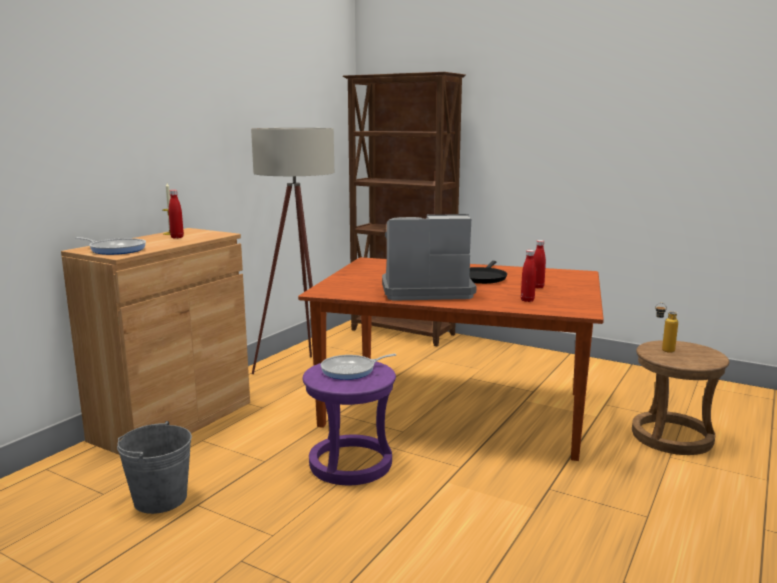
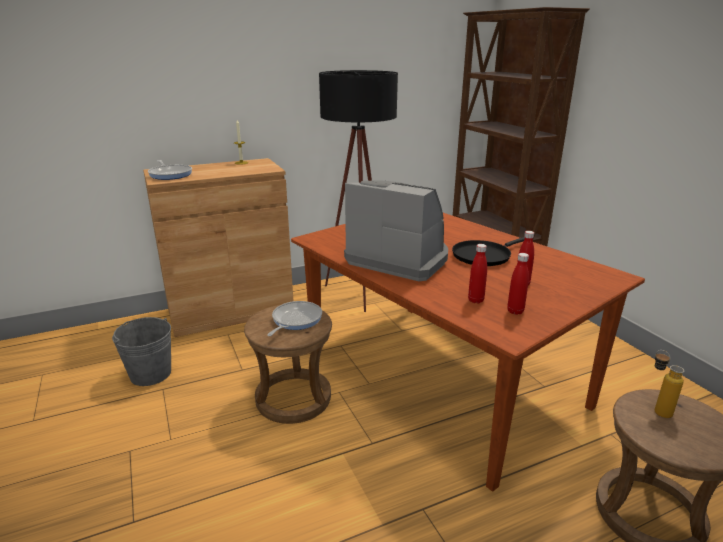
camera: 35 degrees right, 10 degrees up
(177, 237) = (234, 168): red bottle -> red bottle (515, 311)
(301, 374) = (359, 297): beige floor lamp -> black floor lamp
(350, 464) = (293, 398): purple stool -> brown stool
(351, 370) = (295, 320): frying pan -> frying pan turned 105 degrees clockwise

